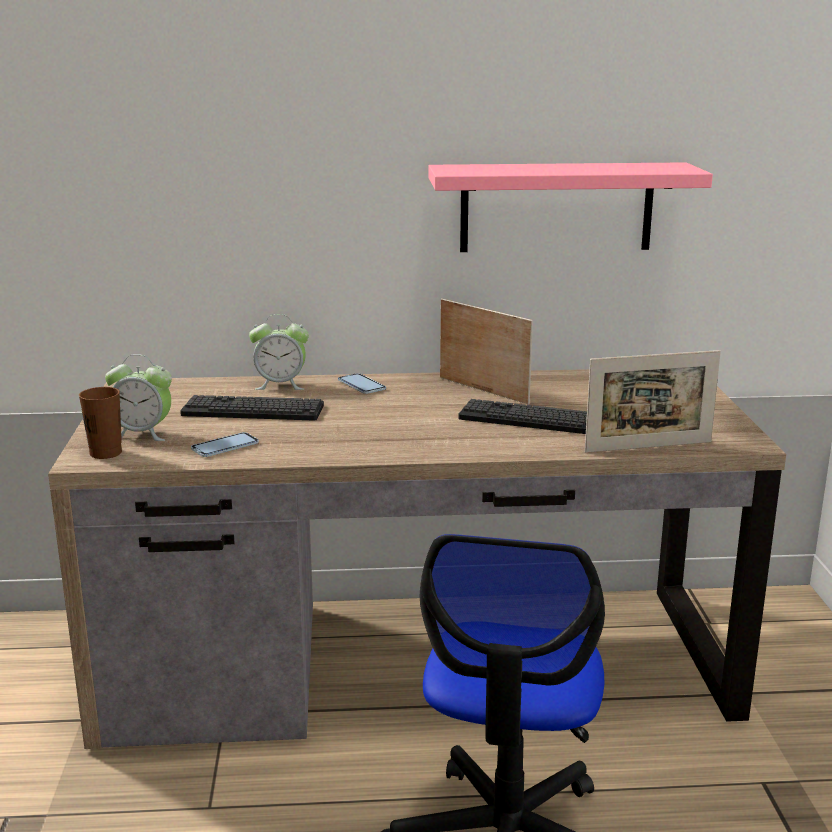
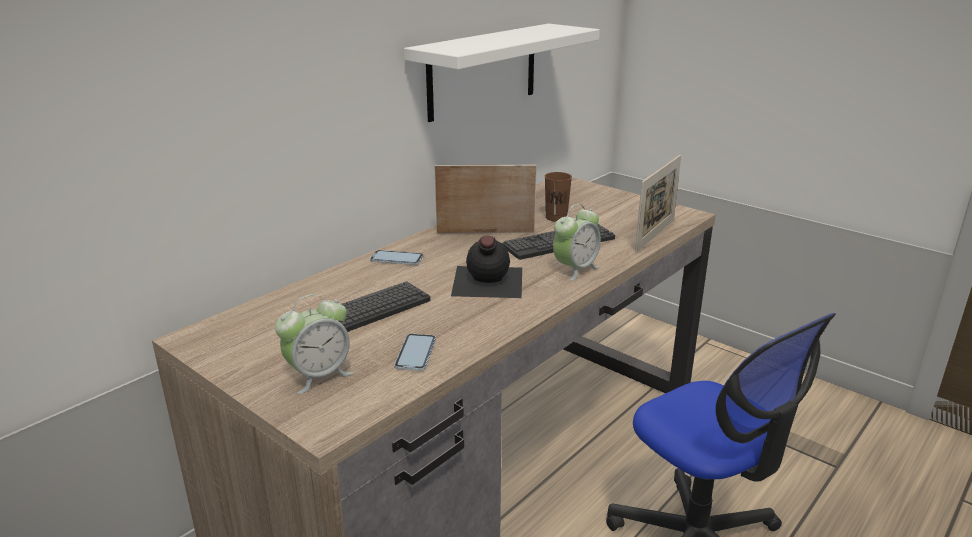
camera: 45 degrees left, 5 degrees up
(105, 453) = (328, 410): brown cup -> brown cup (556, 217)
(281, 385) = (334, 282): alarm clock -> alarm clock (575, 269)
(389, 424) = (486, 281): none -> black bottle
(556, 207) = (483, 71): pink shelf -> white shelf

